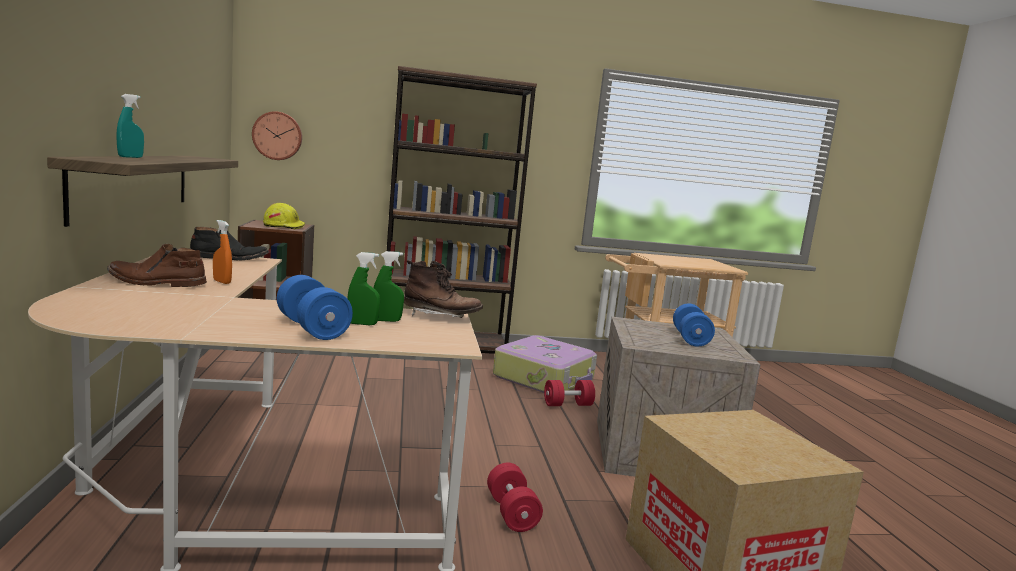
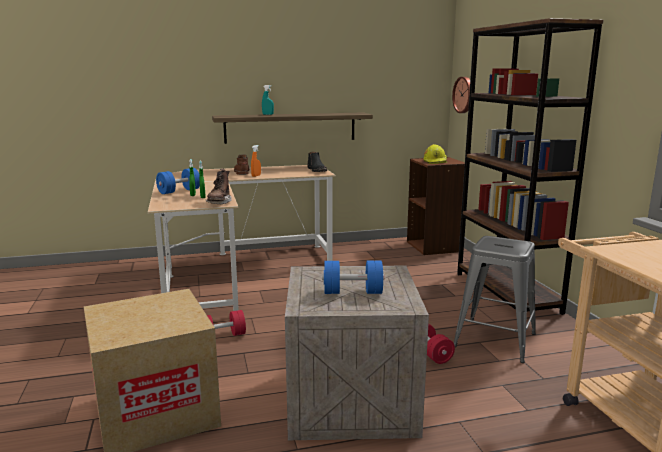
camera: 85 degrees right, 5 degrees up
(545, 378) = (494, 340): suitcase -> grey stool

